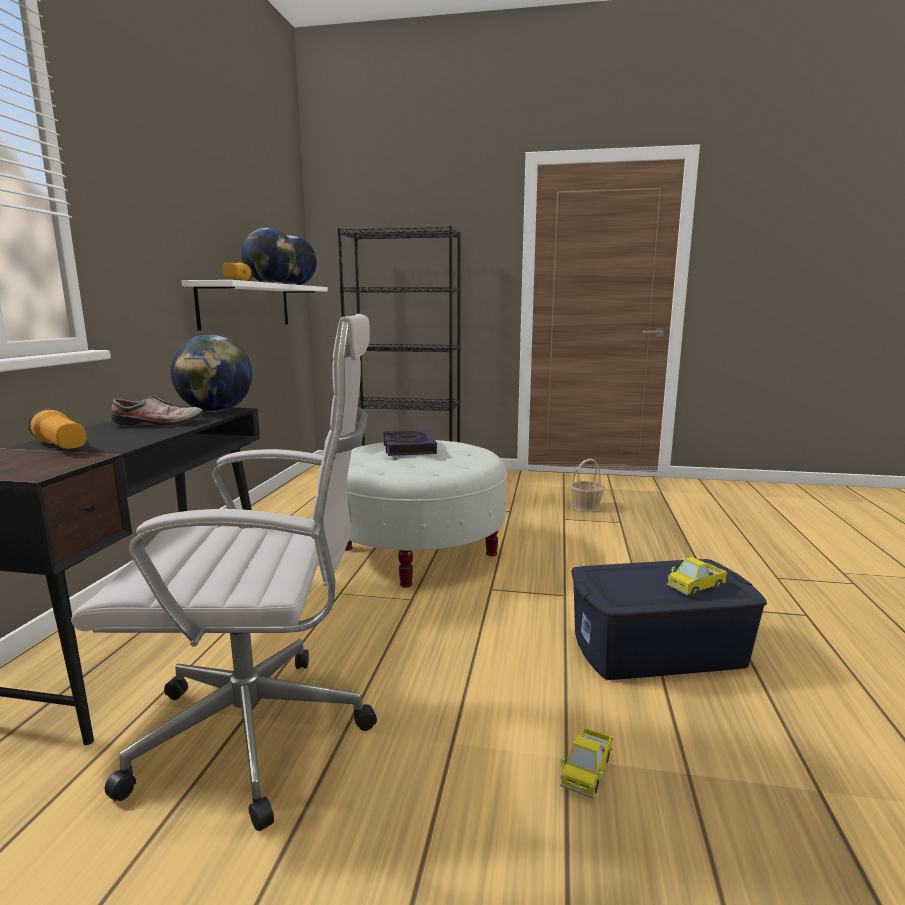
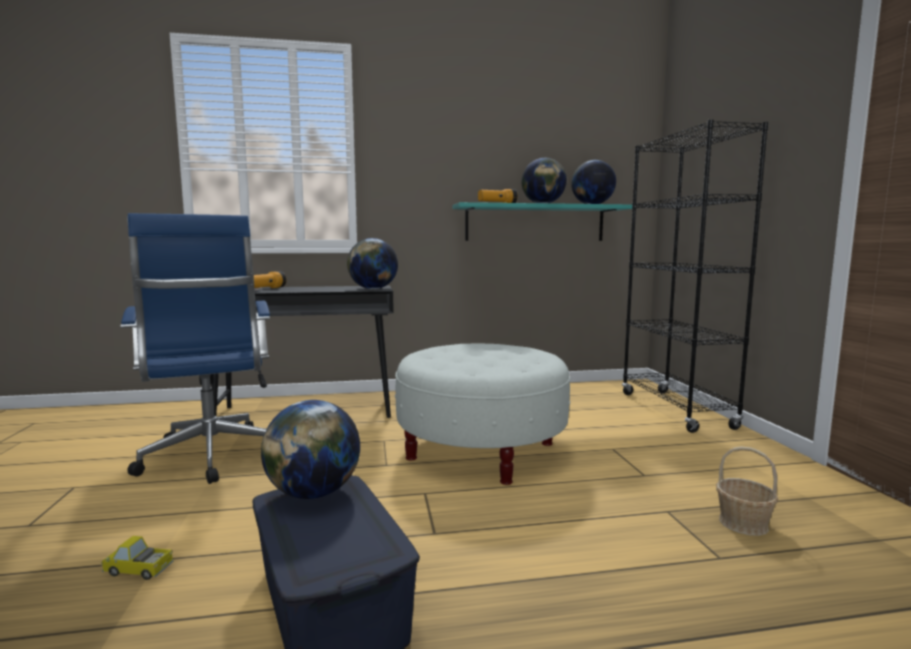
camera: 70 degrees right, 5 degrees down
(158, 424) = (326, 289): shoe -> none
(246, 305) = (535, 223): white shelf -> turquoise shelf
(264, 734) = (211, 458): white office chair -> blue office chair
(409, 448) = (504, 352): book -> none
(610, 585) = (313, 493): none -> globe
(696, 587) = (318, 543): toy truck -> none

